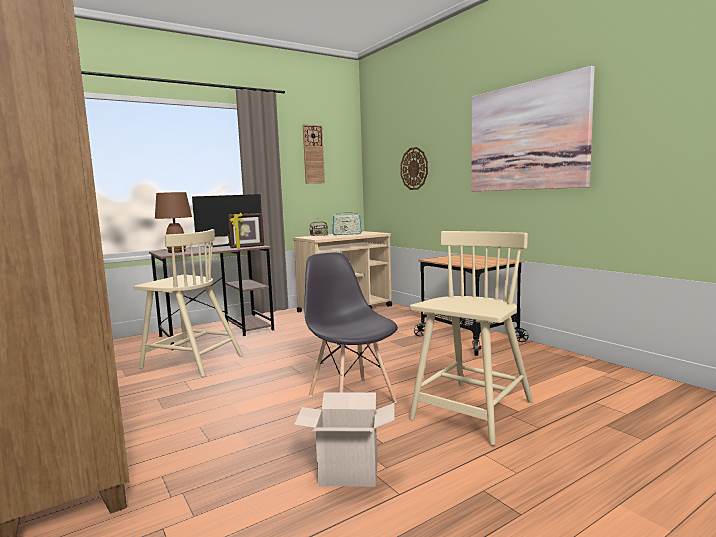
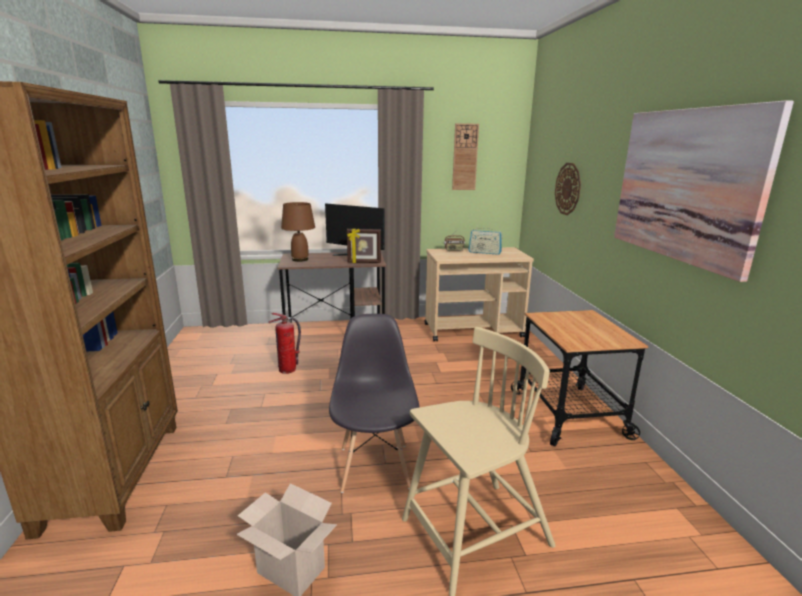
camera: 25 degrees right, 10 degrees up
(191, 362) = (288, 370): beige chair -> fire extinguisher

